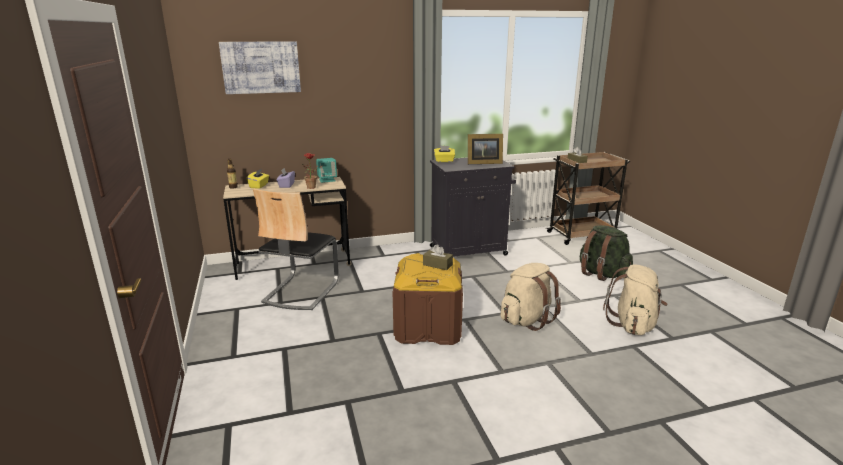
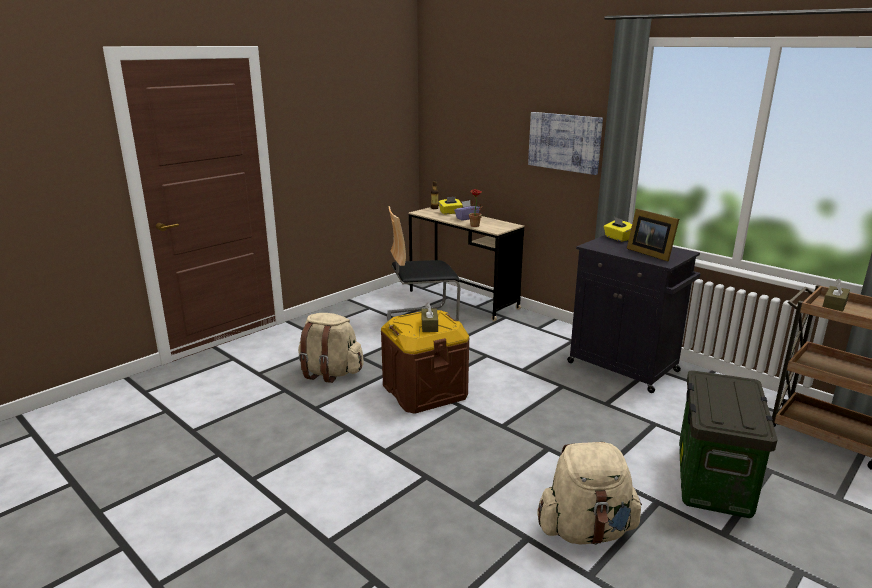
camera: 60 degrees right, 0 degrees up
(261, 67) = (474, 98): picture -> picture (564, 142)
(327, 180) = (505, 224): turquoise speaker -> none
(526, 320) = (503, 443): beige backpack -> beige backpack (330, 373)
(602, 274) = (711, 479): green backpack -> storage box

